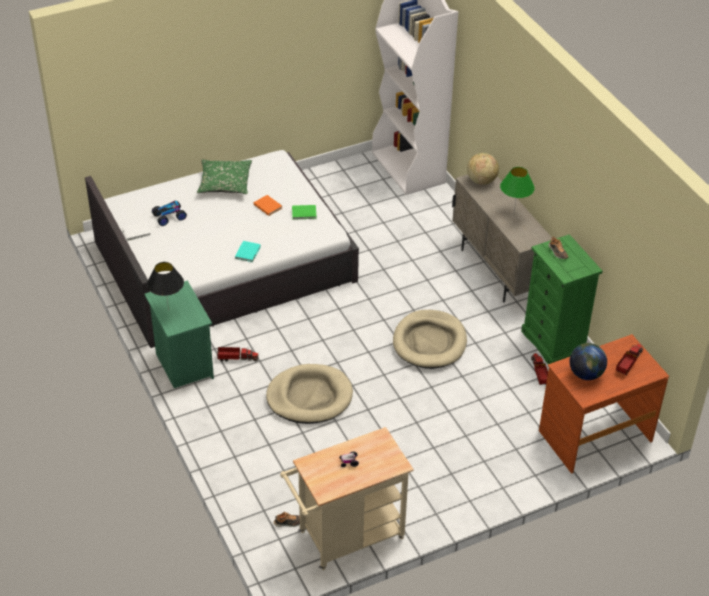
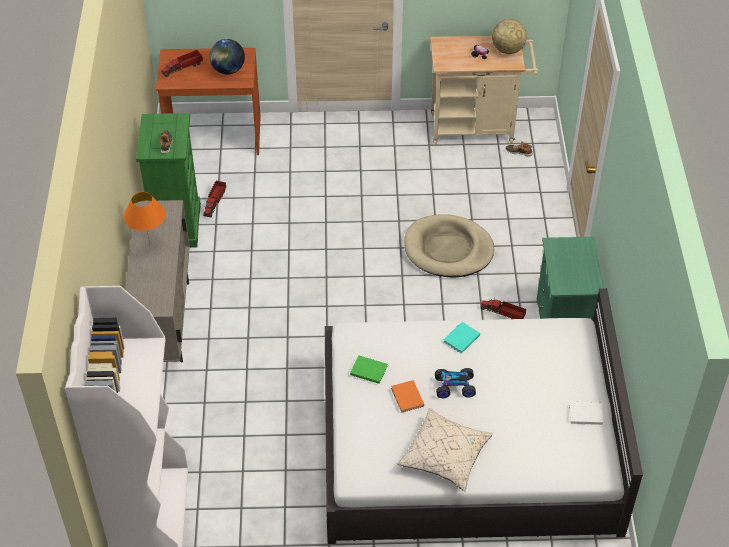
camera: 155 degrees left, 5 degrees up
(168, 310) = (584, 264): black table lamp -> none
(169, 216) = (537, 425): toy car -> toy car (454, 387)
(225, 183) = (445, 456): green pillow -> beige pillow
(429, 342) = (296, 265): beige dog bed -> none
(481, 181) = (147, 300): globe -> globe (508, 50)
(513, 214) = (150, 245): green table lamp -> orange table lamp

